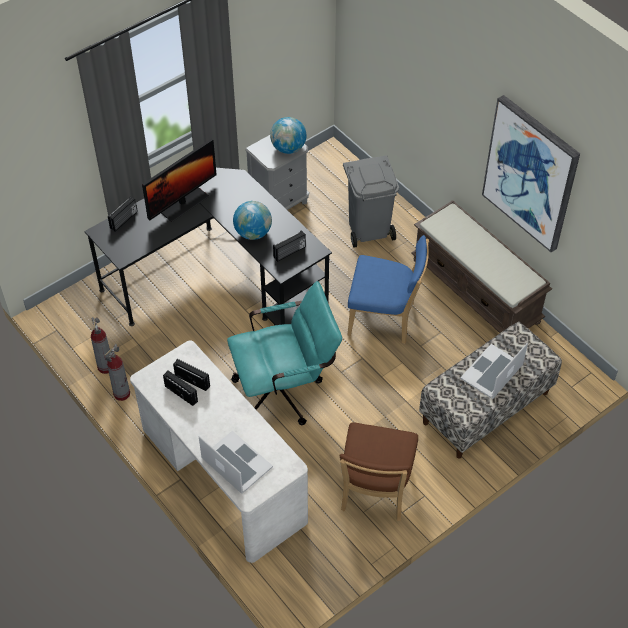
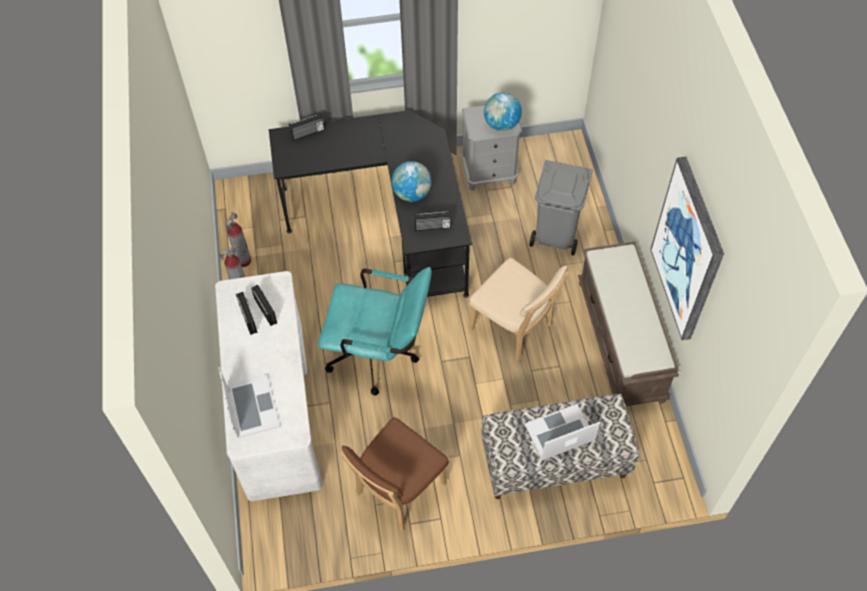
camera: 30 degrees right, 5 degrees up
(183, 203) = (369, 138): monitor -> none
(384, 319) = (514, 329): blue chair -> beige chair

